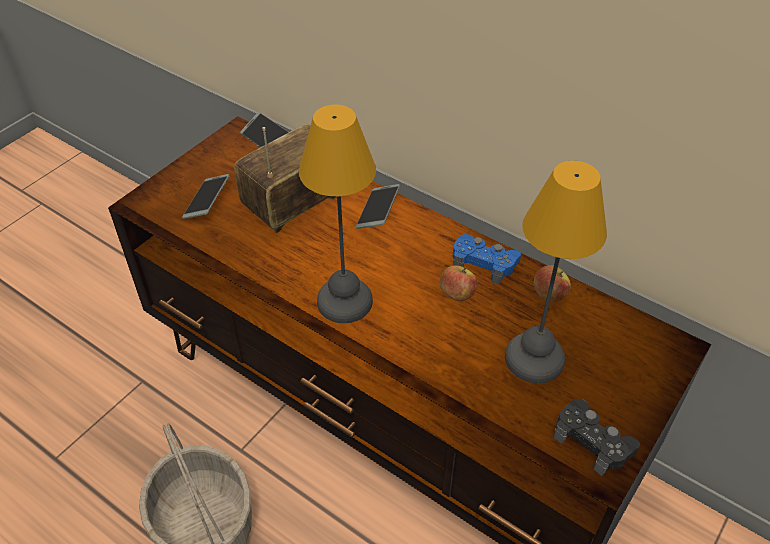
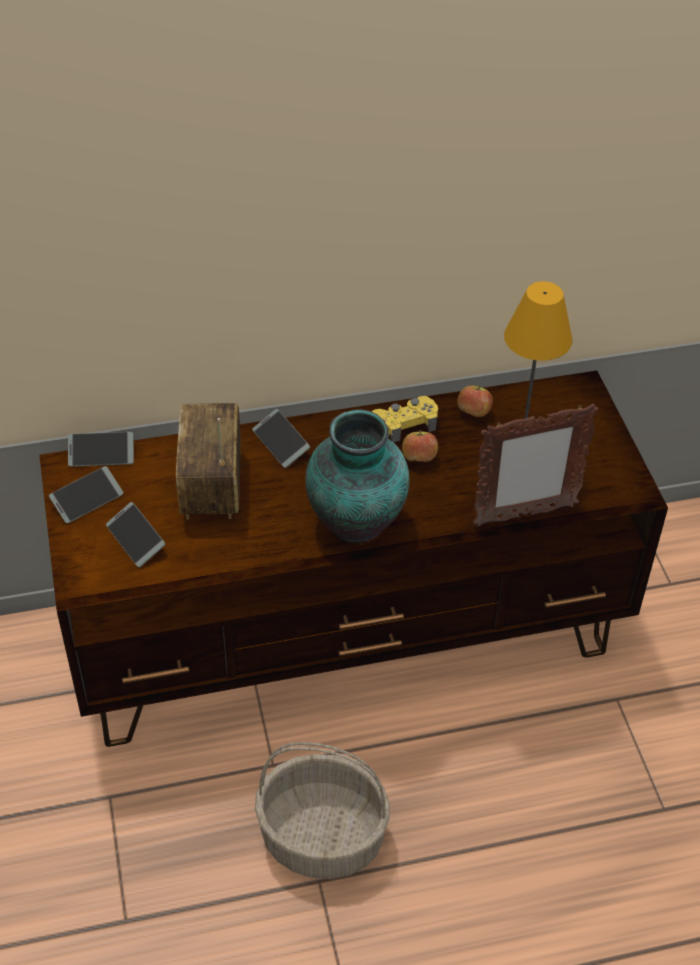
camera: 50 degrees left, 0 degrees up
(220, 158) = (87, 500): none -> phone
(344, 303) = (356, 525): table lamp -> vase
(475, 403) = (524, 515): none -> picture frame
(484, 263) = (405, 423): blue game controller -> yellow game controller
(592, 441) = (611, 481): black game controller -> none

